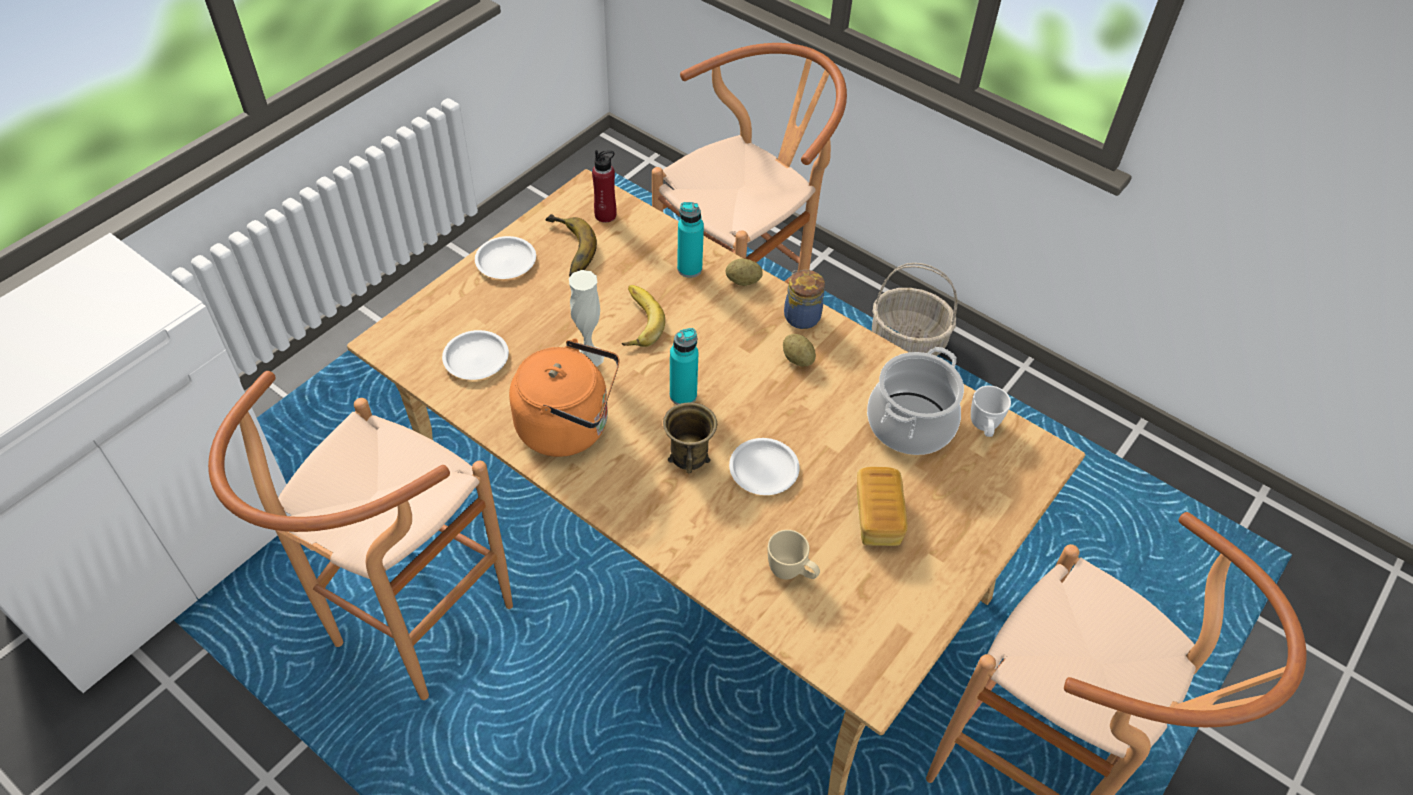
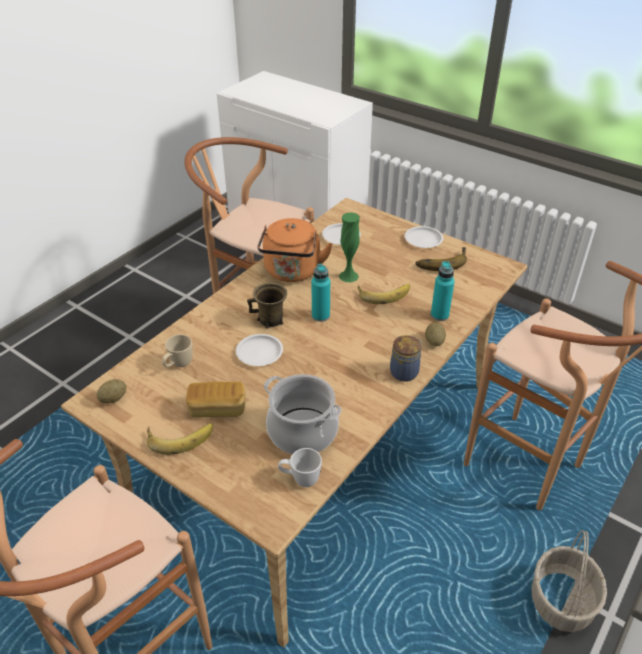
camera: 90 degrees right, 10 degrees down
(589, 356) = (348, 276): white vase -> green vase
(605, 215) = (481, 275): red bottle -> none
(797, 359) = (360, 370): potato -> potato (113, 398)
(932, 558) = (180, 436): none -> banana

